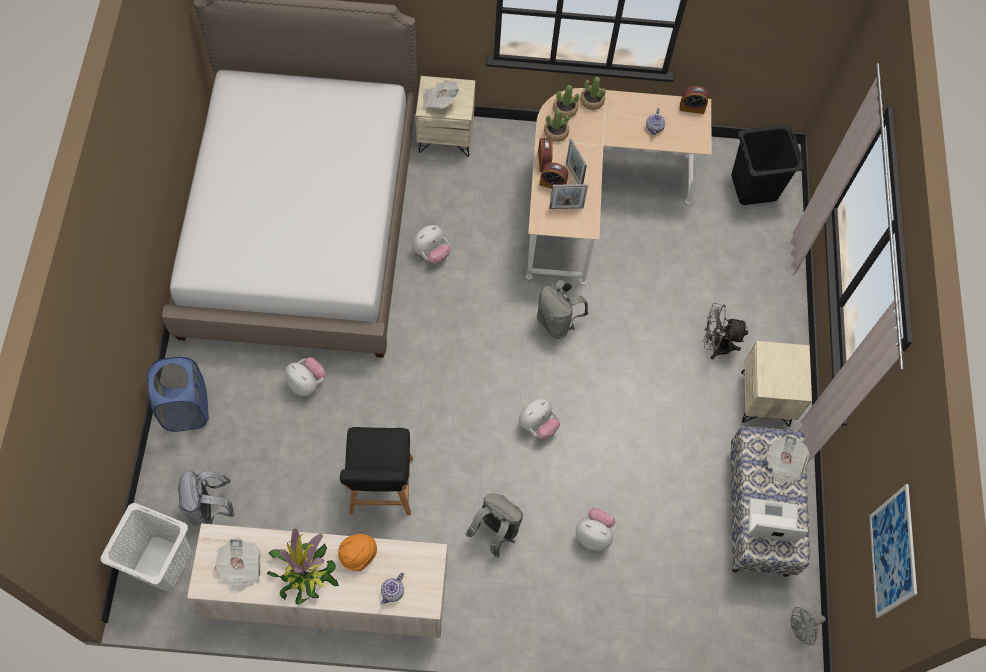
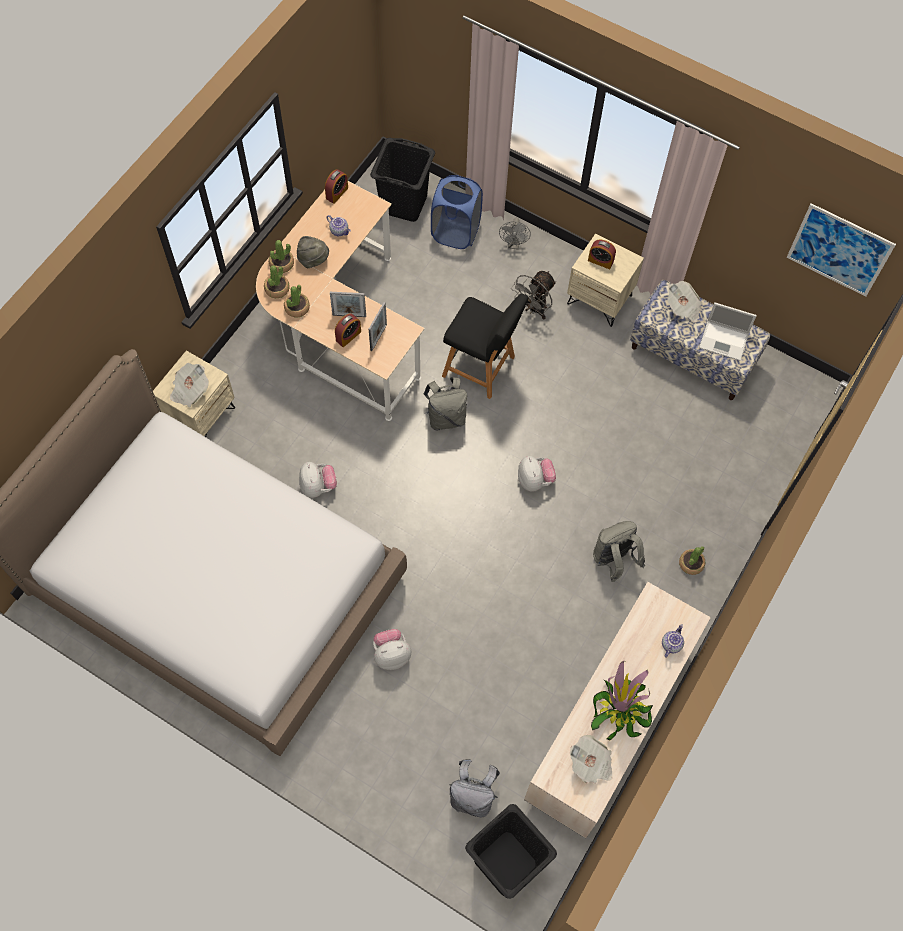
camera: 60 degrees left, 0 degrees up
(161, 563) = (506, 863): white laundry basket -> black laundry basket
(186, 408) = (359, 777): blue laundry basket -> blue laundry basket (455, 232)
(358, 555) = (624, 658): orange hat -> none
(381, 489) = (529, 636): black stool -> black stool (482, 368)
(393, 592) = (671, 644): teapot -> teapot turned 120 degrees counterclockwise
(530, 605) = (691, 564): none -> potted plant
(544, 160) = (320, 331): alarm clock -> alarm clock (600, 261)
(594, 534) = (653, 485): plush toy -> none
(612, 122) = (313, 259): none -> grey hat
(771, 520) = (724, 340): laptop -> laptop turned 105 degrees counterclockwise
(799, 630) = (799, 379): grey fan -> grey fan (513, 244)

